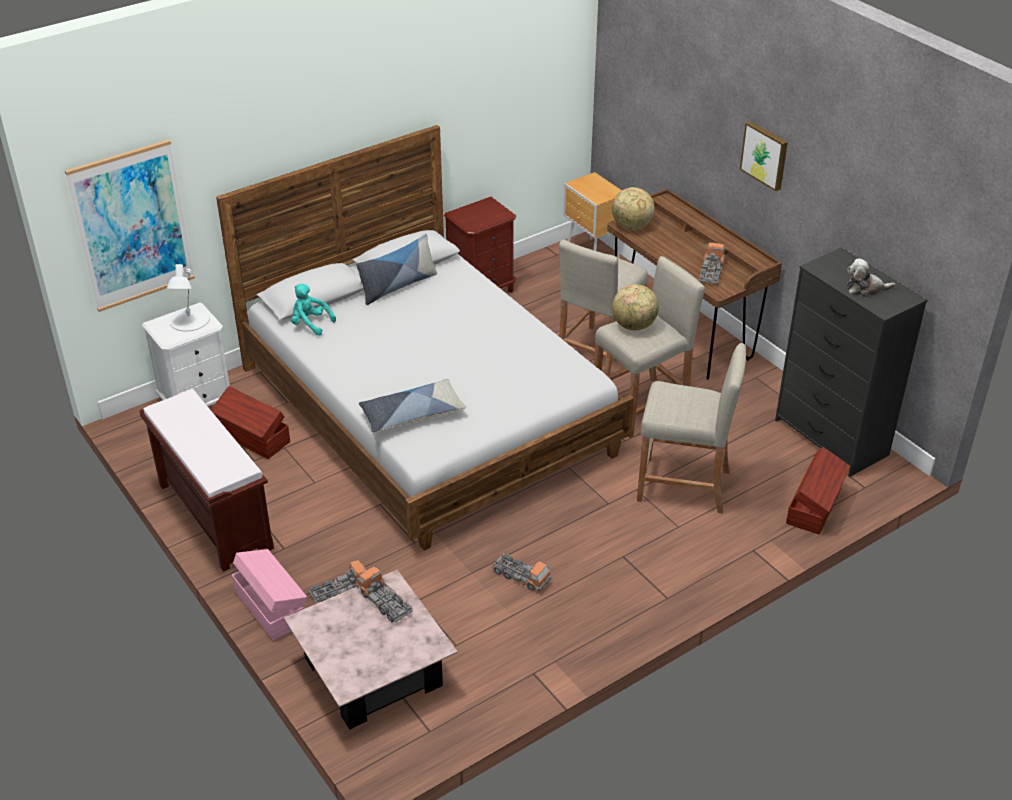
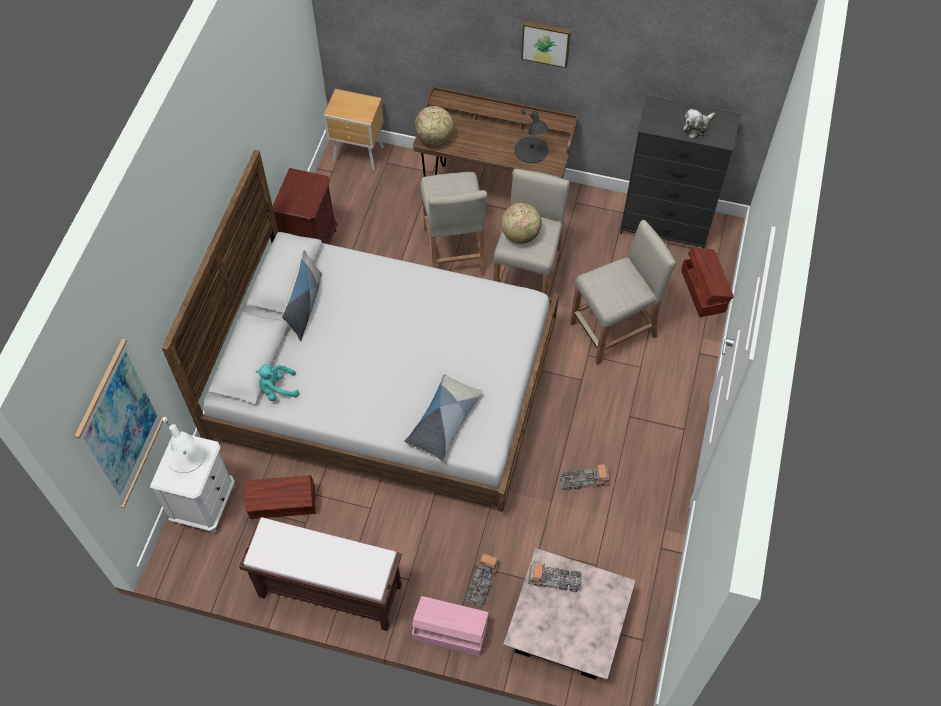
camera: 40 degrees left, 20 degrees up
(711, 272) = (531, 150): toy truck -> black table lamp

